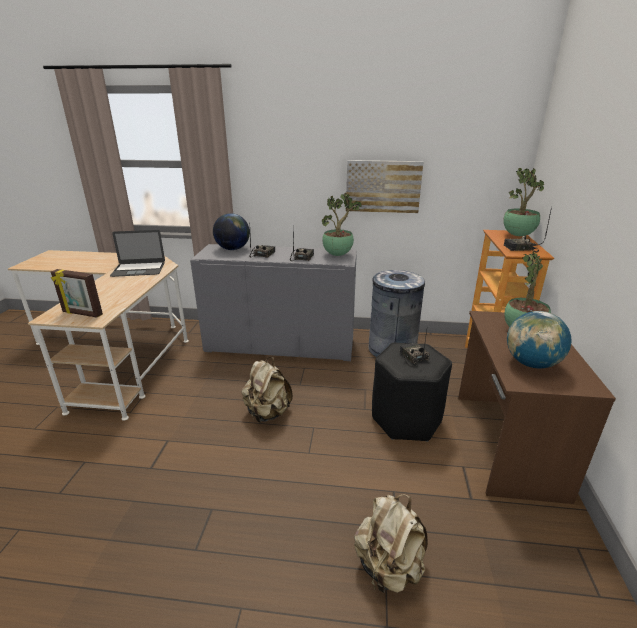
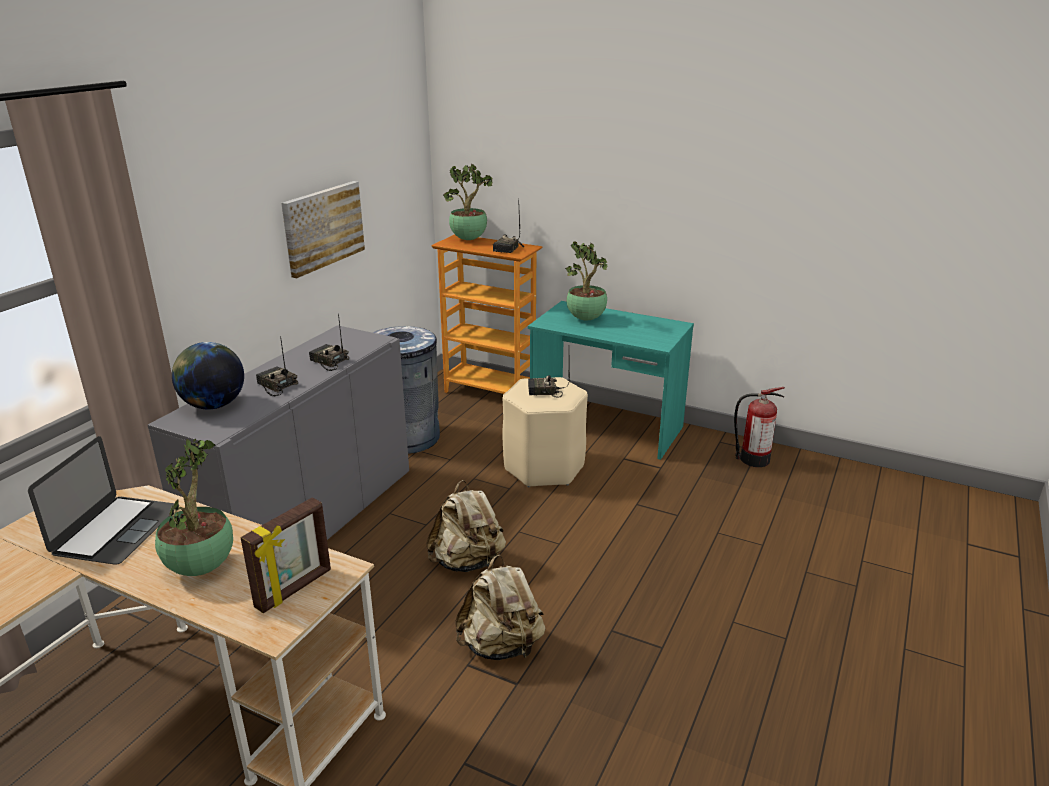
camera: 70 degrees left, 0 degrees up
(338, 255) = (346, 339): potted plant -> potted plant (202, 566)
(388, 567) = (714, 529): beige backpack -> beige backpack (501, 646)
(406, 419) = (543, 468): black stool -> beige stool
(505, 443) = (606, 428): brown desk -> turquoise desk
(531, 364) = (637, 332): globe -> none
(570, 593) = (752, 459): none -> fire extinguisher

